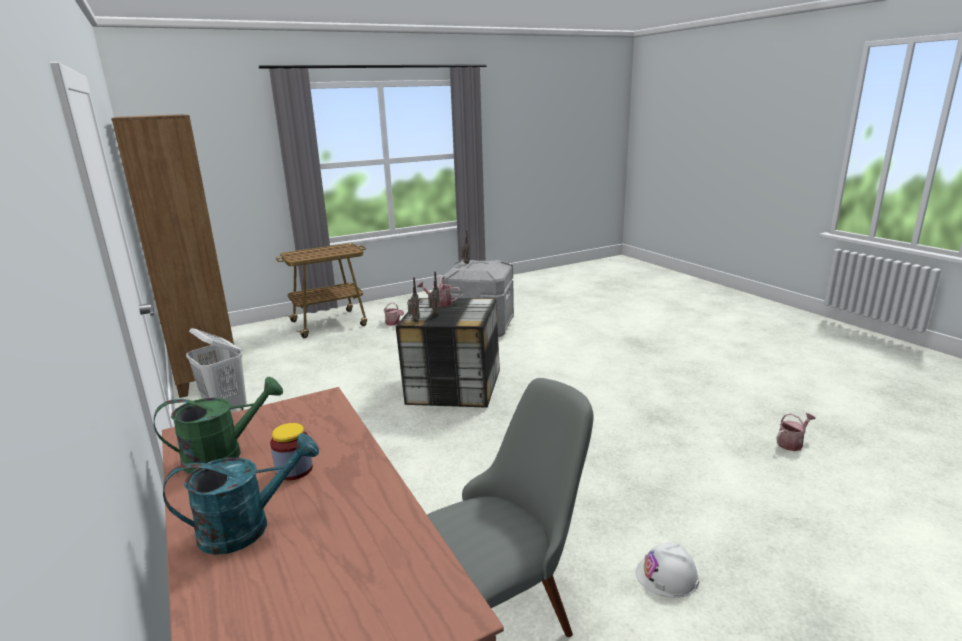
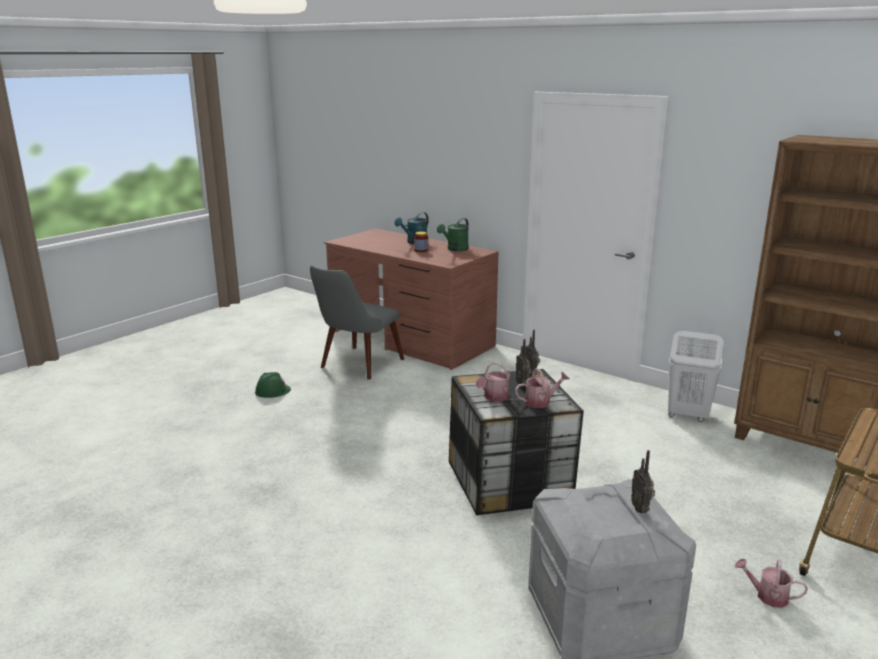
camera: 155 degrees right, 0 degrees up
(667, 576) = (272, 391): white hard hat -> green hard hat
(792, 443) = (134, 489): watering can -> watering can (494, 397)

